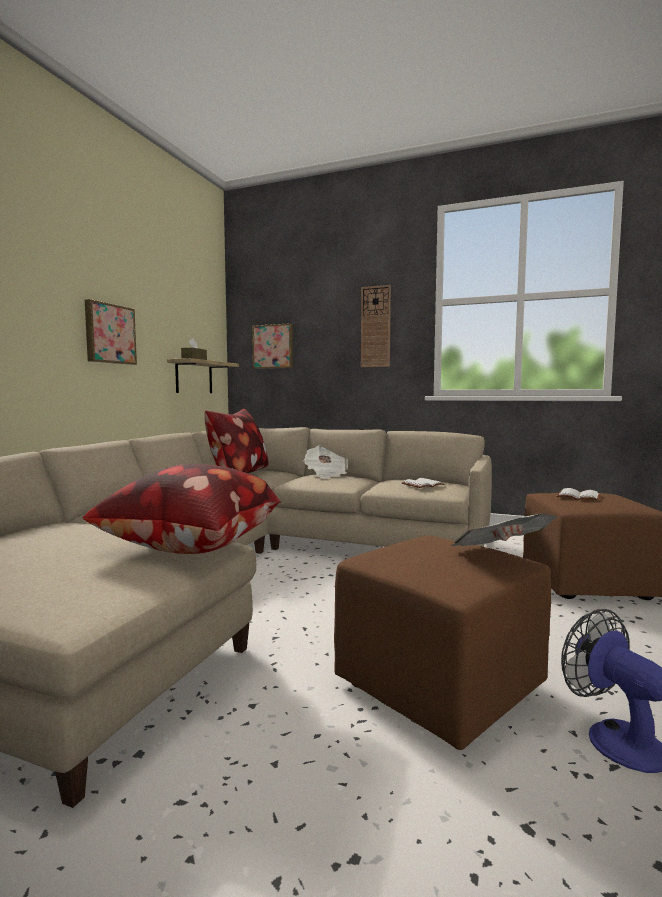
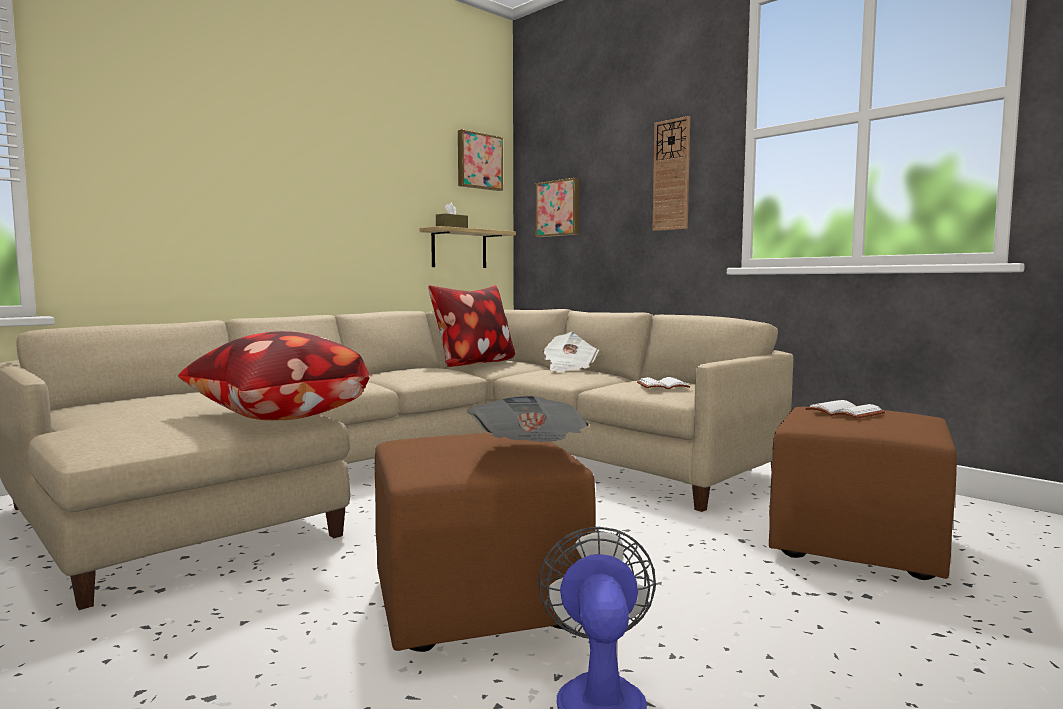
camera: 25 degrees right, 0 degrees up
(109, 334) = (342, 202): picture -> picture (478, 161)

